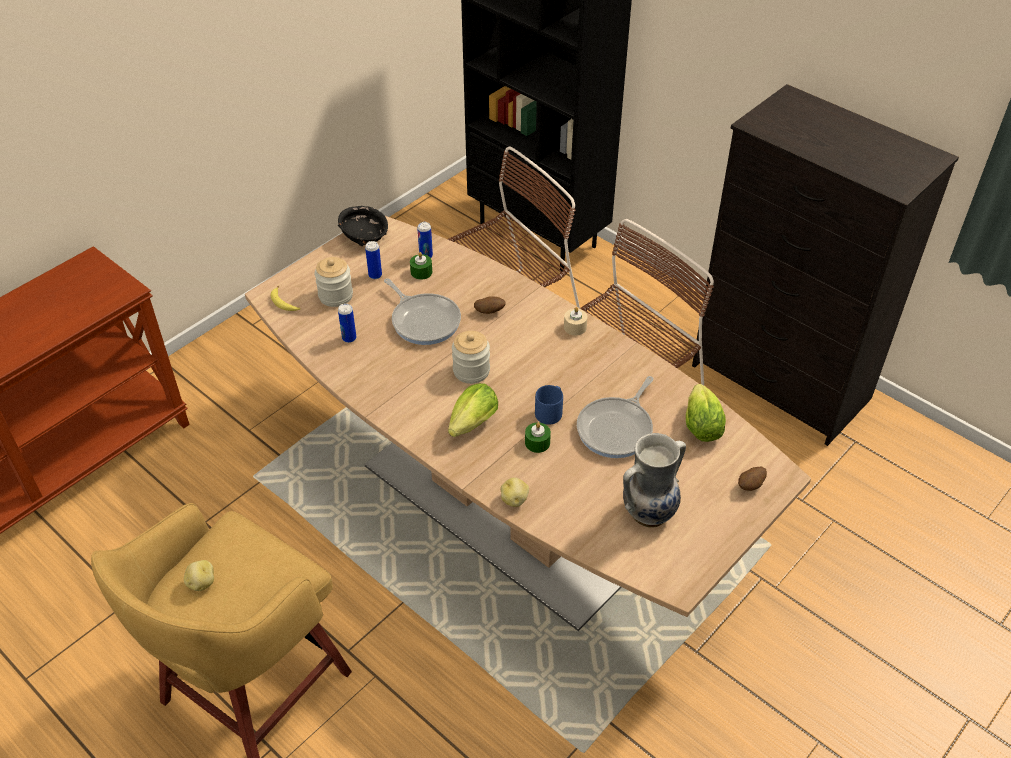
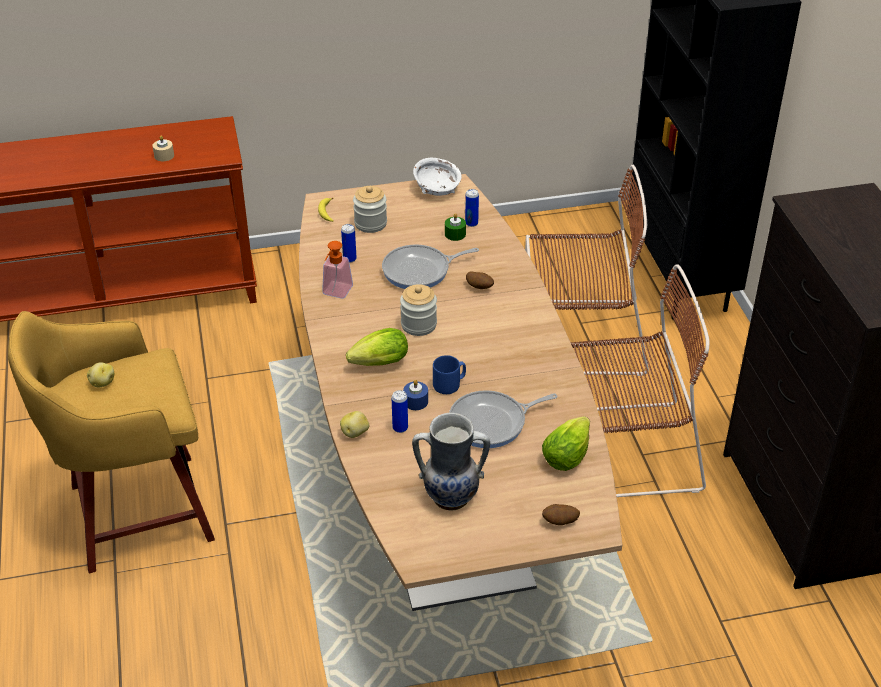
camera: 35 degrees right, 5 degrees down
(364, 237) = (436, 189): black bowl -> white bowl
(368, 377) = (335, 293): none -> soap dispenser
(375, 275) = (416, 221): can -> can (400, 428)
(424, 320) = (420, 271): frying pan -> frying pan turned 75 degrees clockwise
(537, 443) = (415, 401): green candle -> blue candle
(575, 327) = (539, 331): beige candle -> beige candle (164, 155)

